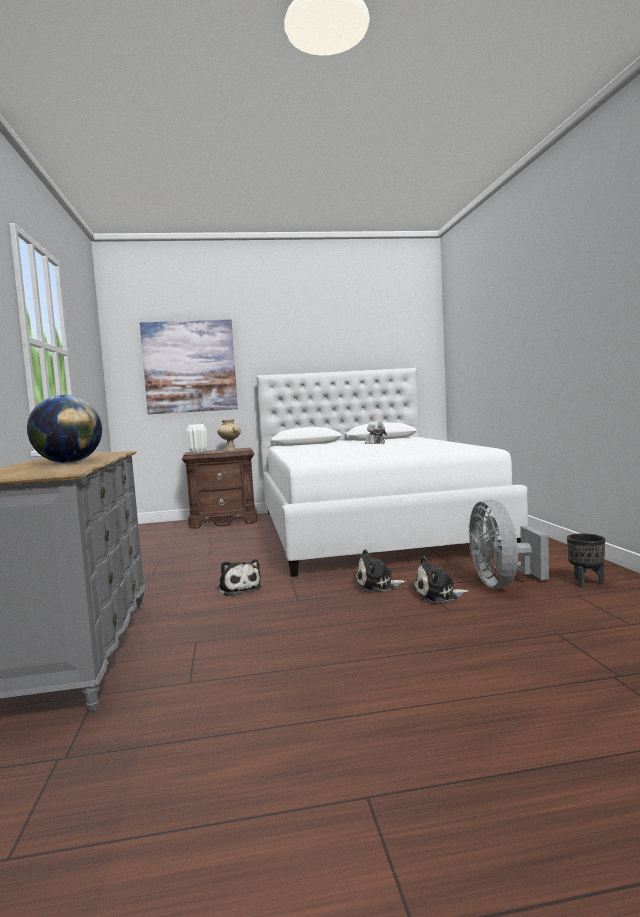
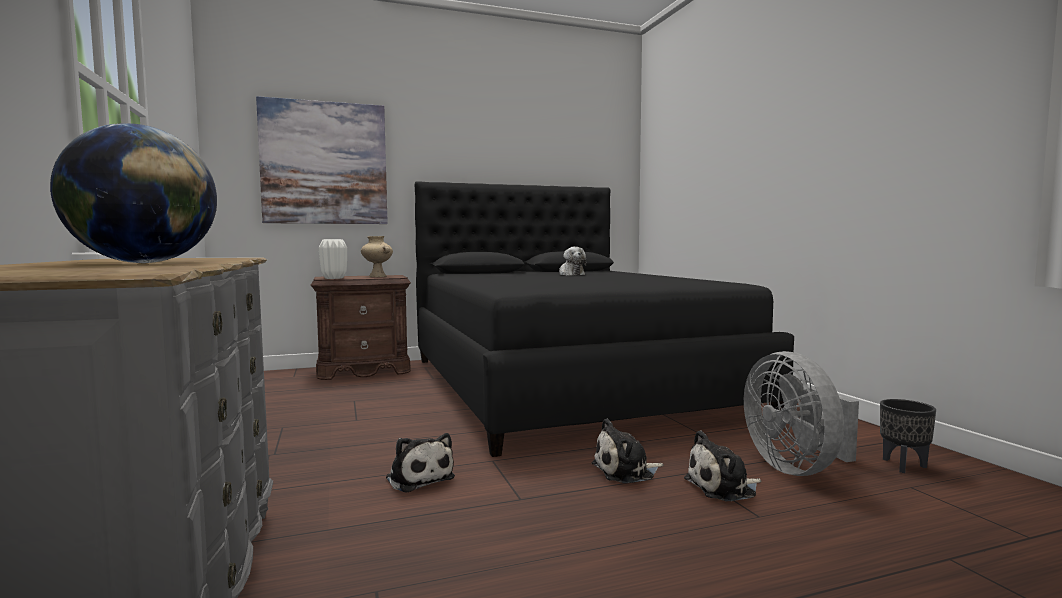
camera: 10 degrees left, 0 degrees up
(371, 529) = (567, 384): white bed -> black bed

